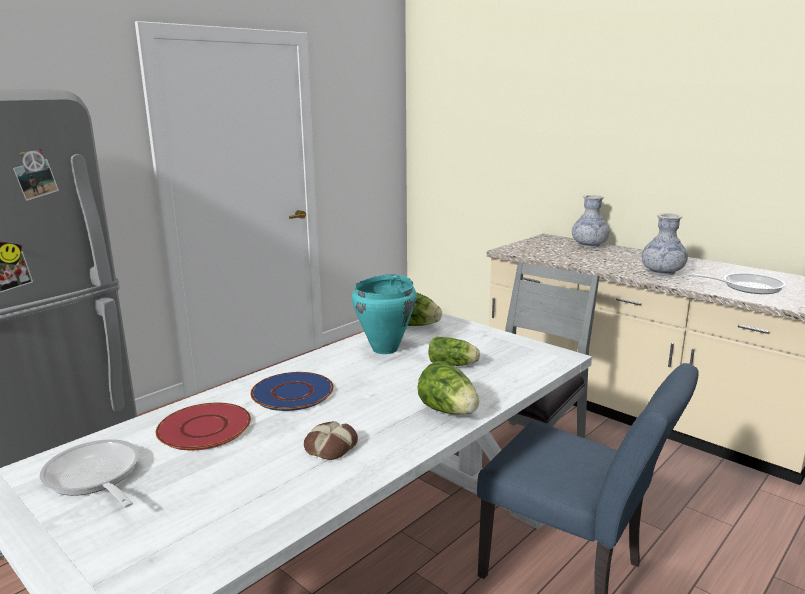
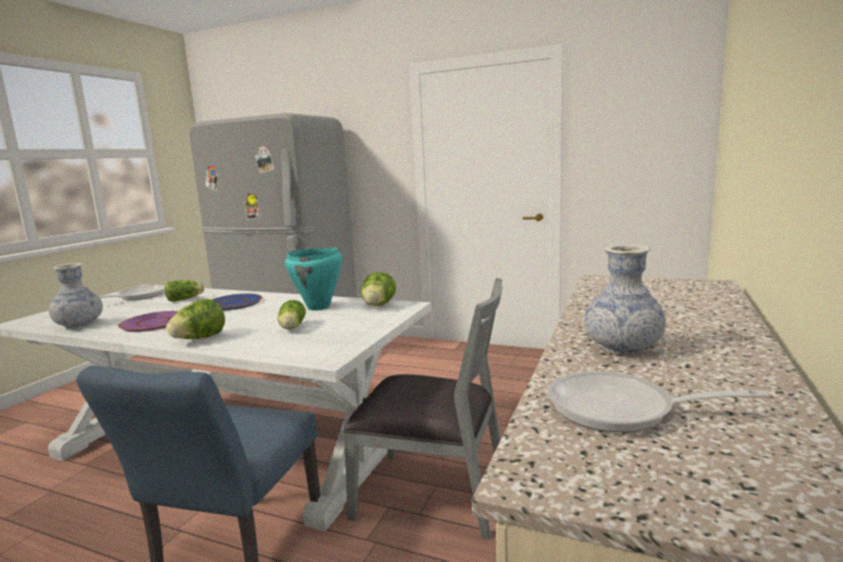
camera: 70 degrees right, 5 degrees down
(204, 428) = (186, 299): red plate -> lettuce
(330, 447) = (153, 322): bread -> purple plate
(589, 245) = (713, 302): vase -> vase (79, 325)
(746, 287) = (621, 410): frying pan -> frying pan turned 120 degrees clockwise

